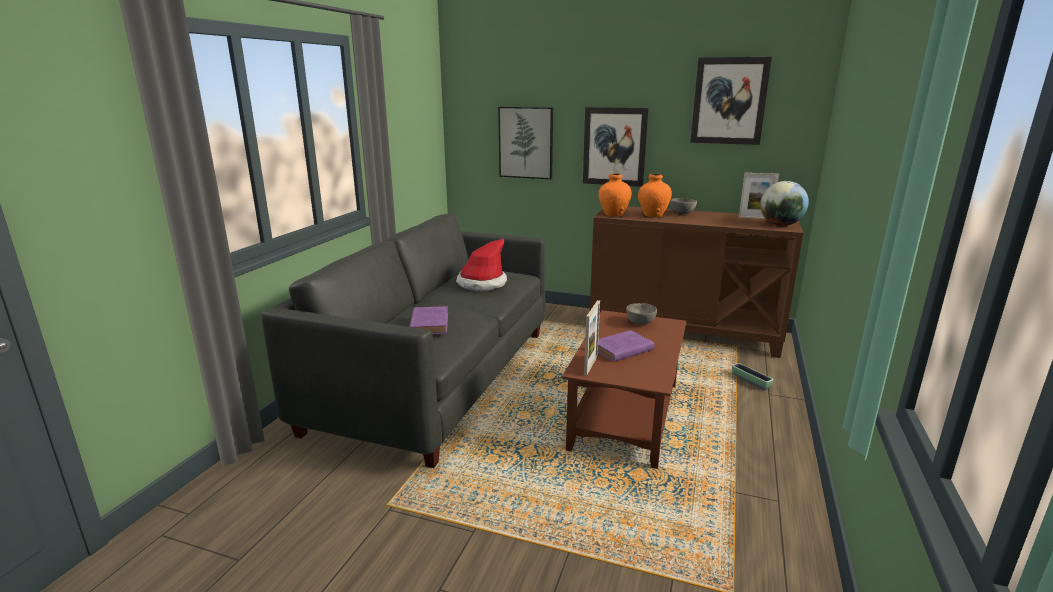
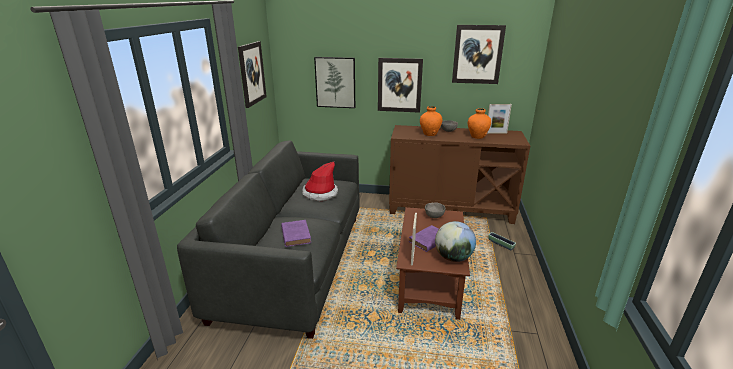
camera: 10 degrees left, 5 degrees up
(409, 122) = (252, 73): none -> picture
(613, 214) = (403, 135): orange vase -> orange vase (477, 137)
(780, 225) = (514, 139): globe -> globe (453, 258)

